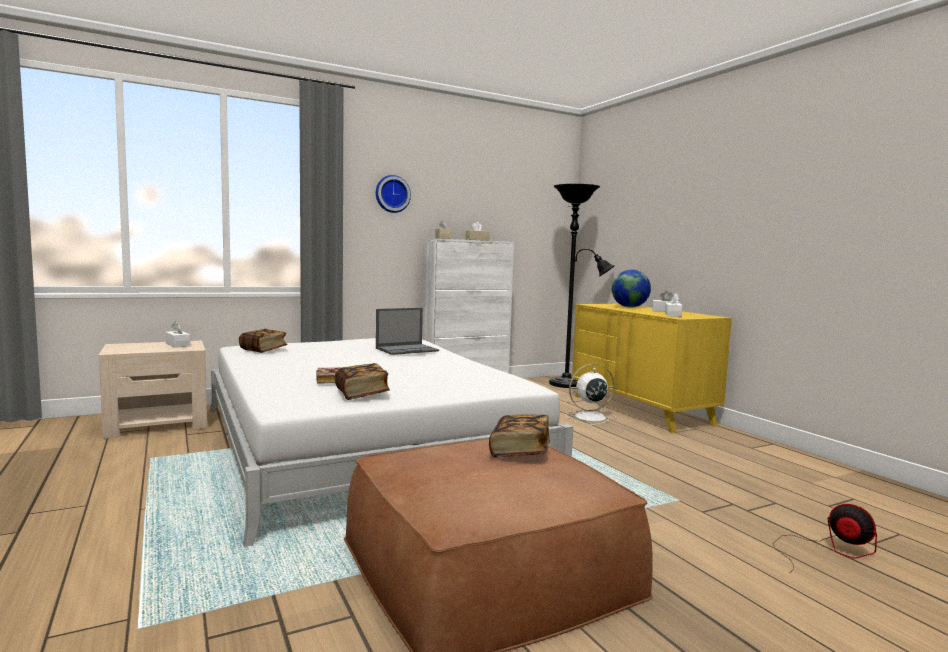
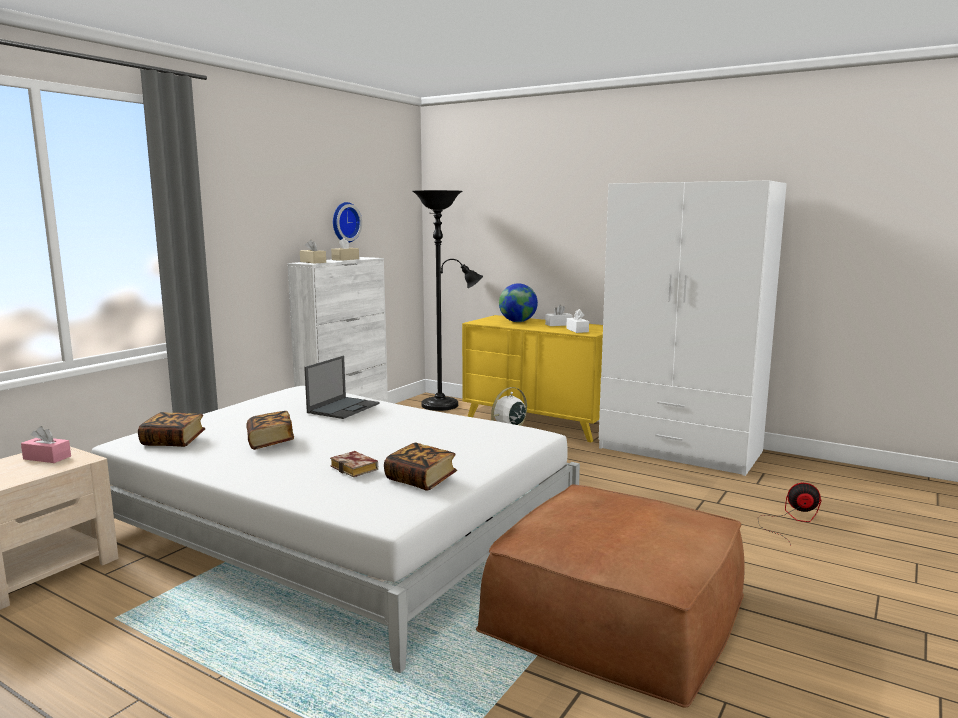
camera: 30 degrees left, 5 degrees up
(178, 345) = (47, 457): white tissue box -> pink tissue box
(392, 194) = (250, 212): wall clock -> wall clock (344, 222)
(520, 451) = (616, 504): book -> book (270, 442)
(768, 457) = (680, 450): none -> white wardrobe

